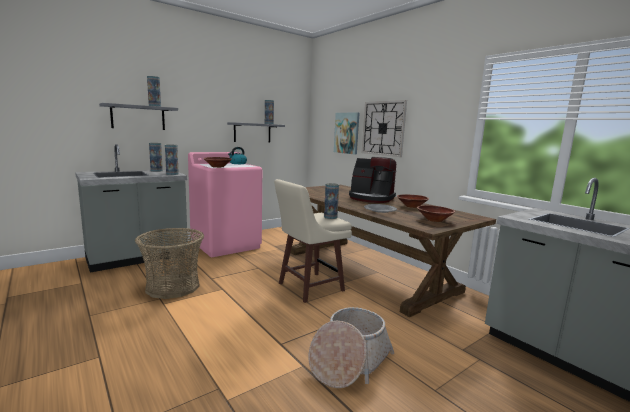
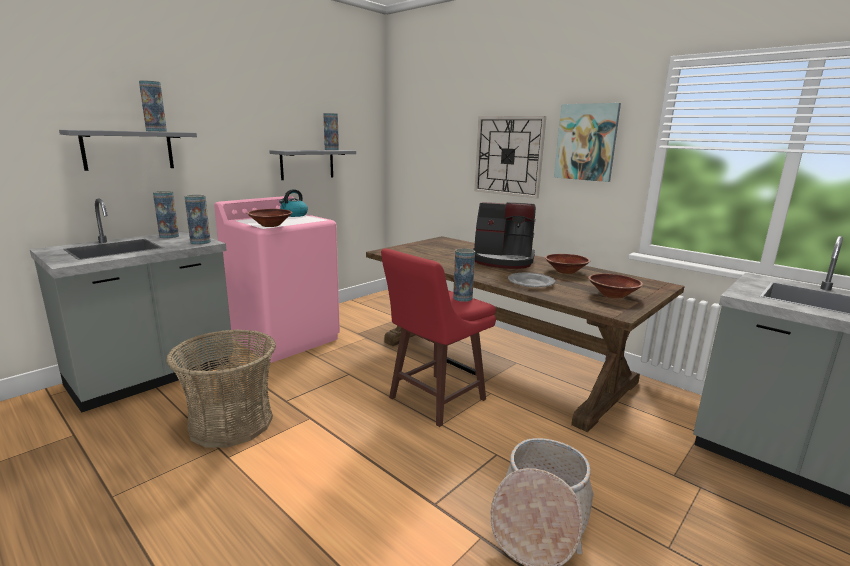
camera: 10 degrees left, 5 degrees up
(309, 287) = (434, 399): beige stool -> red stool
(347, 133) = (449, 161): picture -> picture (586, 142)

